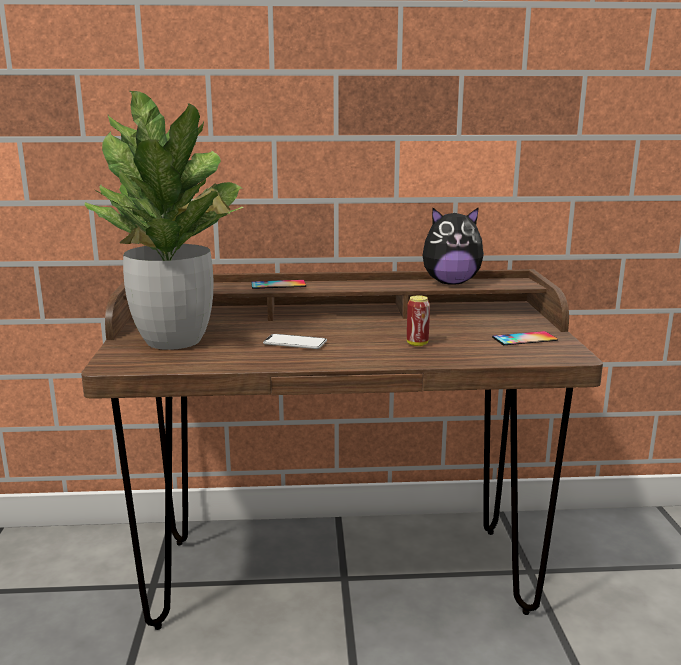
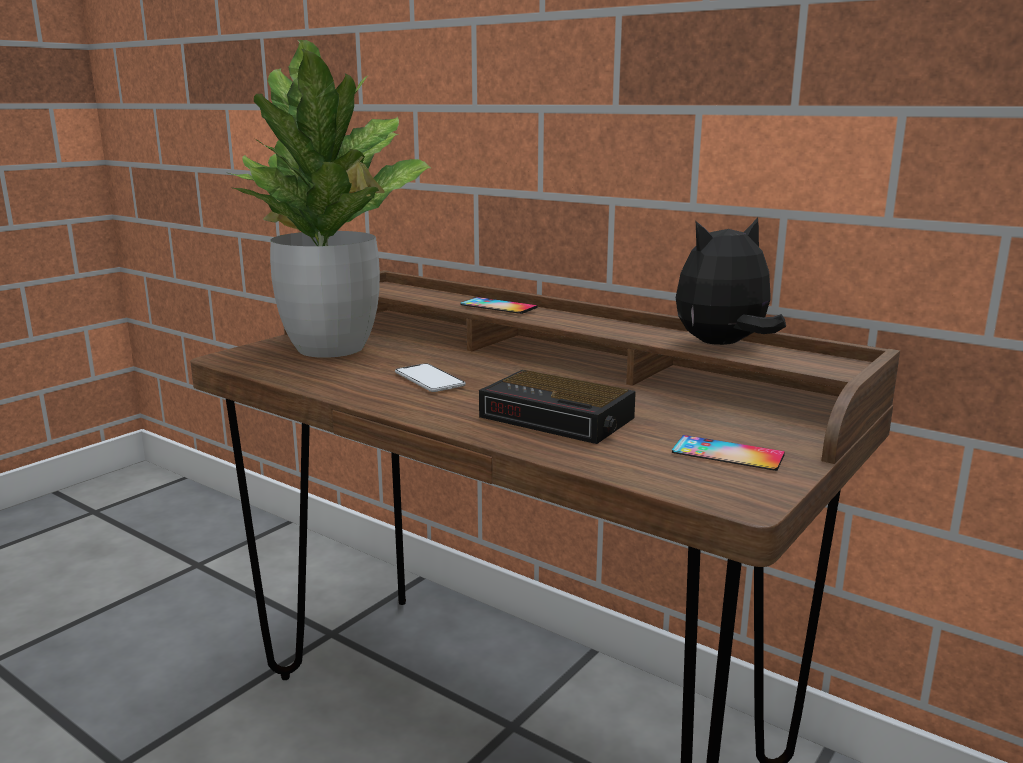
camera: 40 degrees right, 0 degrees up
(417, 344) = (559, 418): can -> alarm clock
(450, 283) = (723, 345): plush toy -> plush toy turned 120 degrees clockwise

